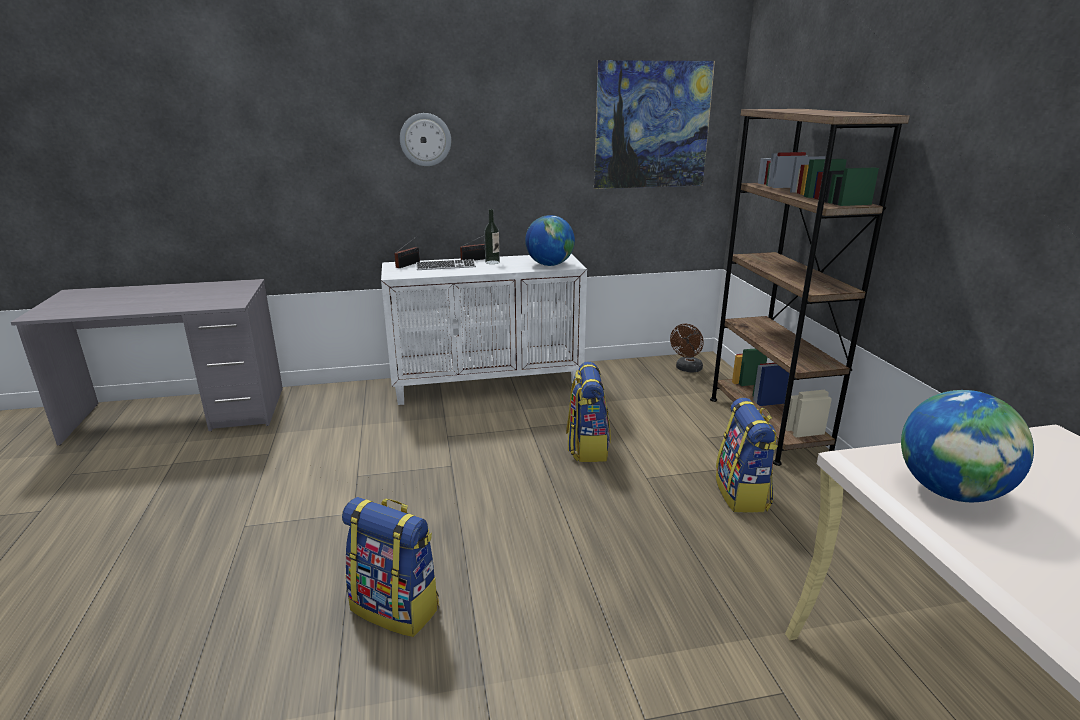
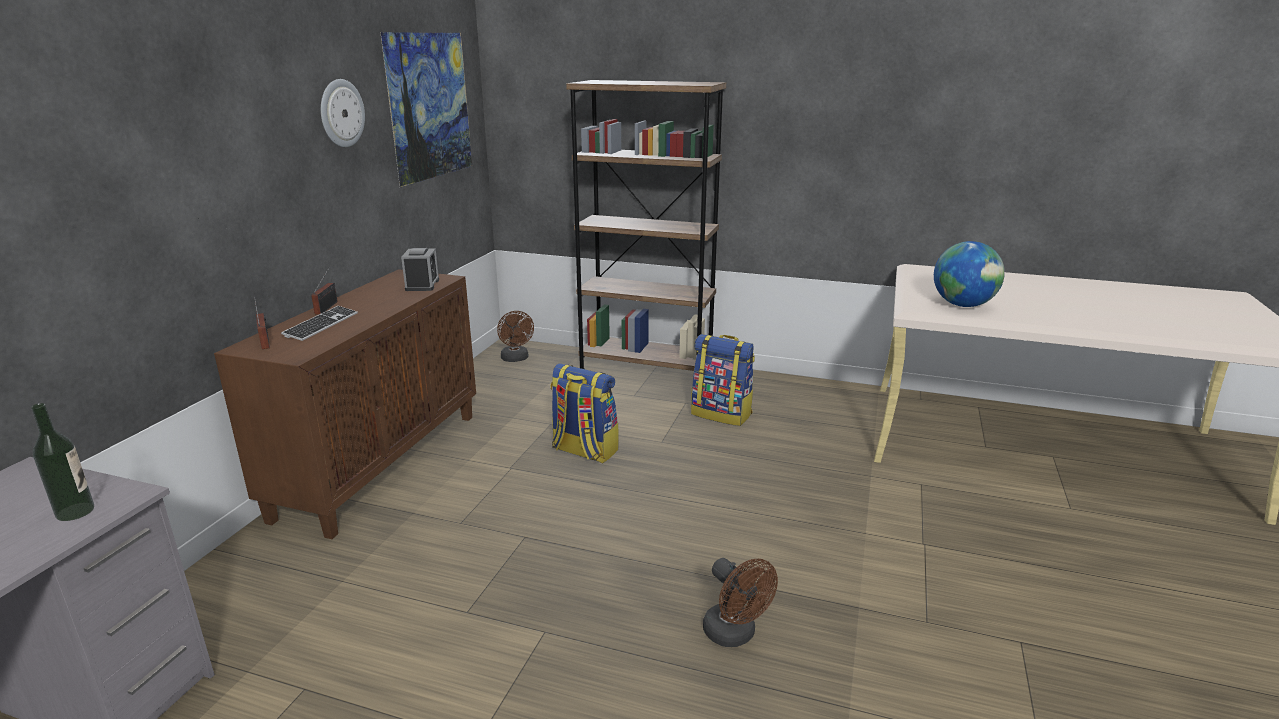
camera: 60 degrees left, 0 degrees up
(397, 608) = (735, 635): backpack -> brown fan
(425, 139) = (230, 152): wall clock -> wall clock (341, 113)
(488, 384) = (380, 463): white cabinet -> brown cabinet
(492, 262) = (356, 303): bottle -> bottle (75, 511)
(549, 265) = (422, 285): globe -> alarm clock

